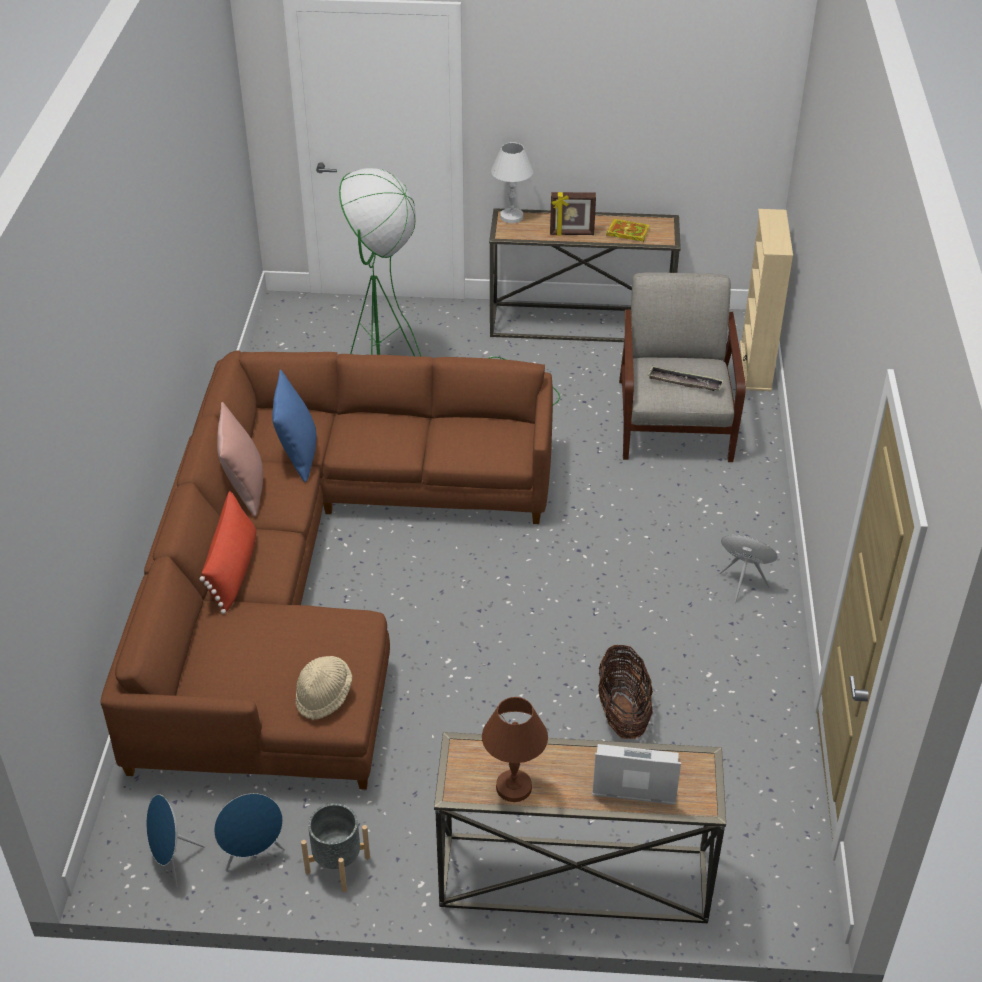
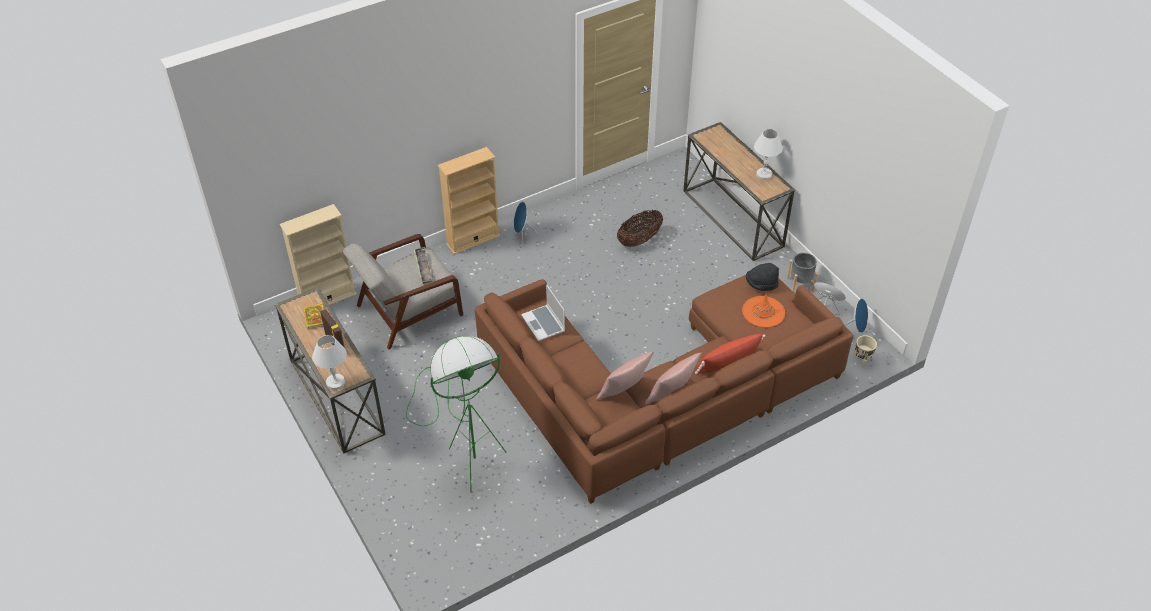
camera: 125 degrees left, 5 degrees up
(119, 827) = (861, 361): none -> beige planter
(269, 658) = (763, 312): none -> orange hat
(298, 455) = (624, 393): blue pillow -> pink pillow
(323, 696) = (761, 284): beige hat -> black hat
(513, 787) = (764, 174): brown table lamp -> white table lamp
(634, 778) = (725, 148): laptop -> laptop (544, 324)
(773, 530) = (473, 240): none -> beige bookcase

